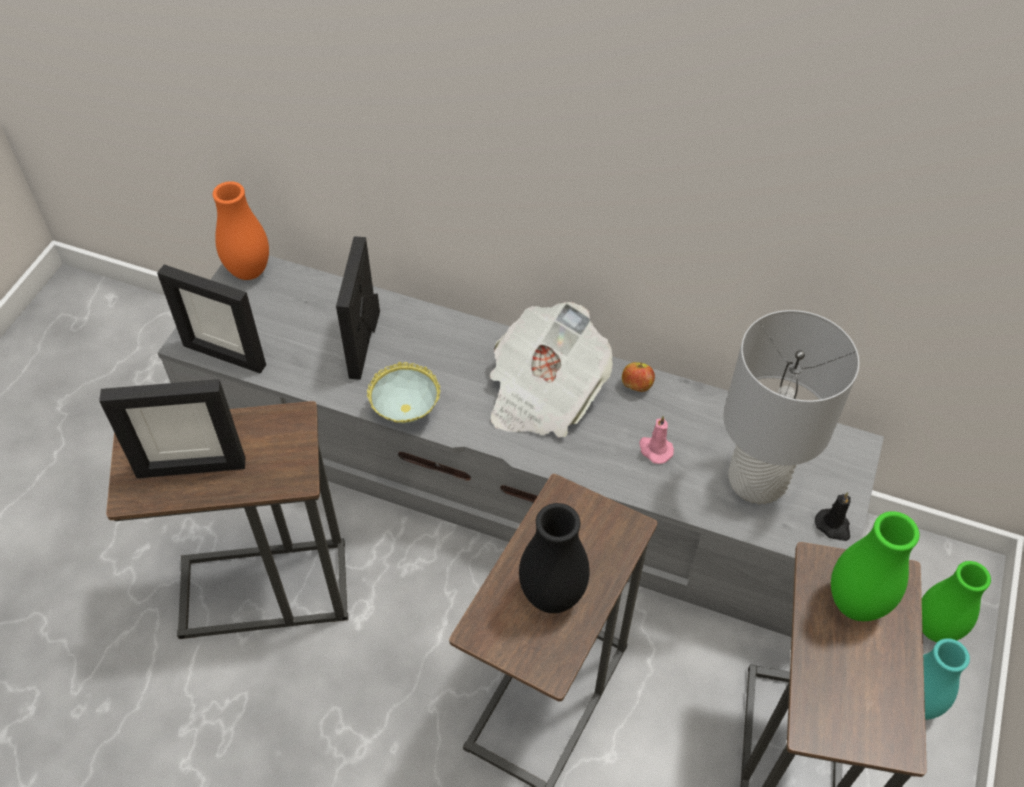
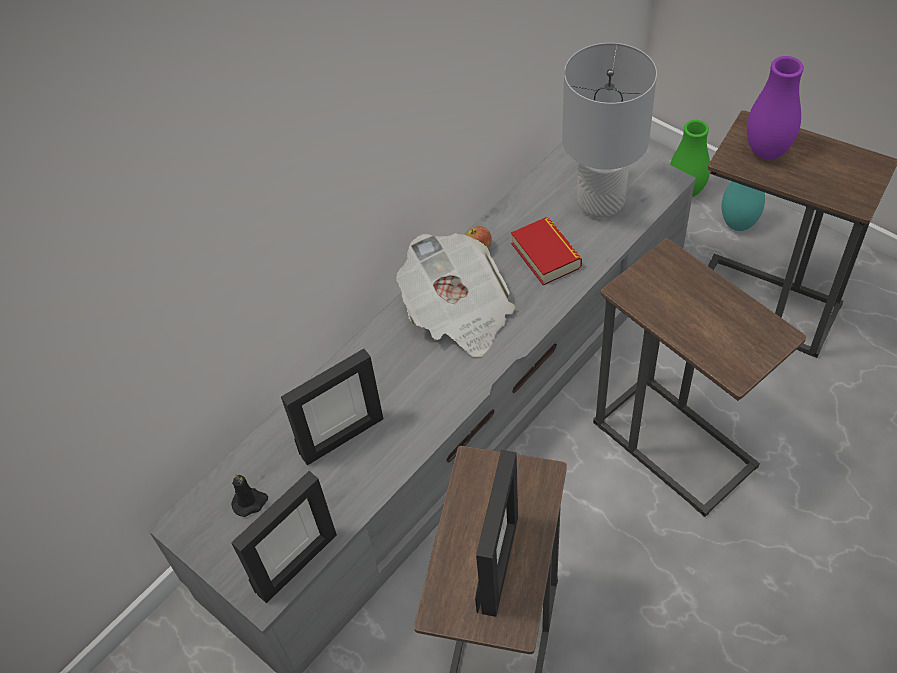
camera: 65 degrees left, 0 degrees up
(249, 271) = (193, 522): orange vase -> none
(364, 344) = (341, 436): picture frame -> picture frame turned 60 degrees counterclockwise
(406, 413) = (438, 420): bowl -> none
(552, 596) = (716, 319): black vase -> none
(655, 449) = (546, 255): pink candle -> book
(833, 526) = (652, 174): black candle -> black candle (250, 502)
(855, 603) = (766, 151): green vase -> purple vase

